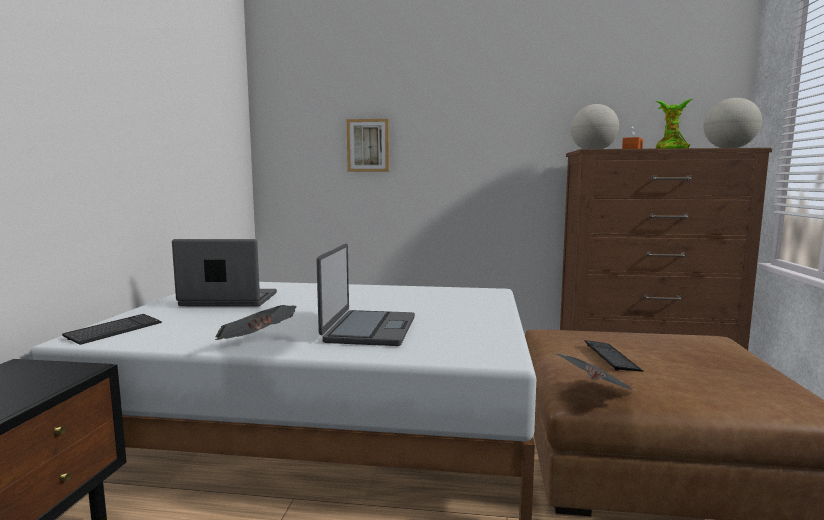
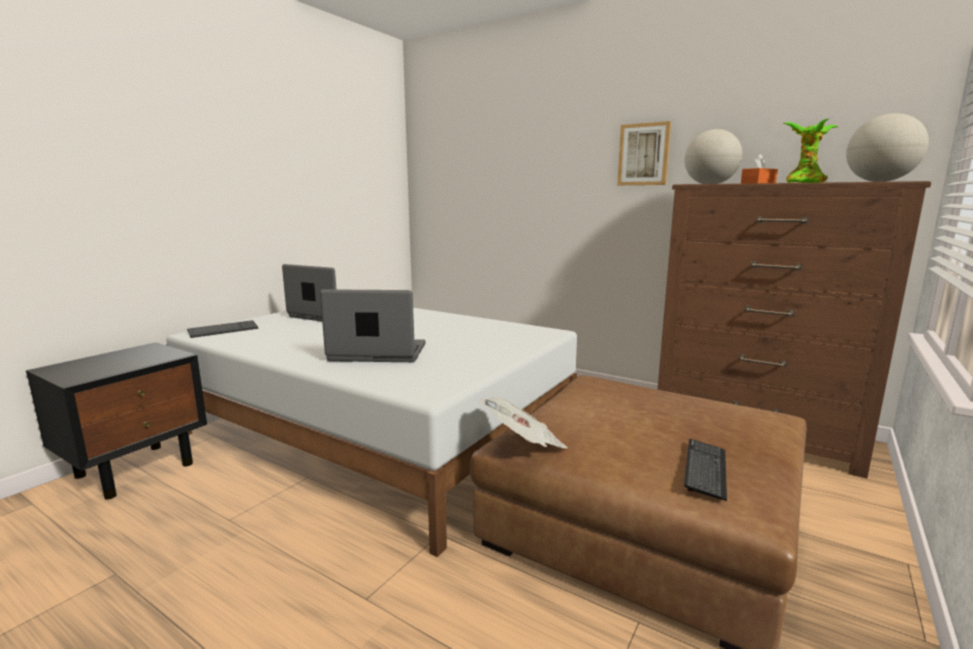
camera: 25 degrees right, 5 degrees up
(256, 344) = (283, 353): newspaper -> none
(368, 145) = (498, 179): picture -> picture (644, 154)
(369, 329) = (378, 353): laptop -> laptop turned 120 degrees counterclockwise
(611, 357) = (600, 414): keyboard -> keyboard (705, 470)

